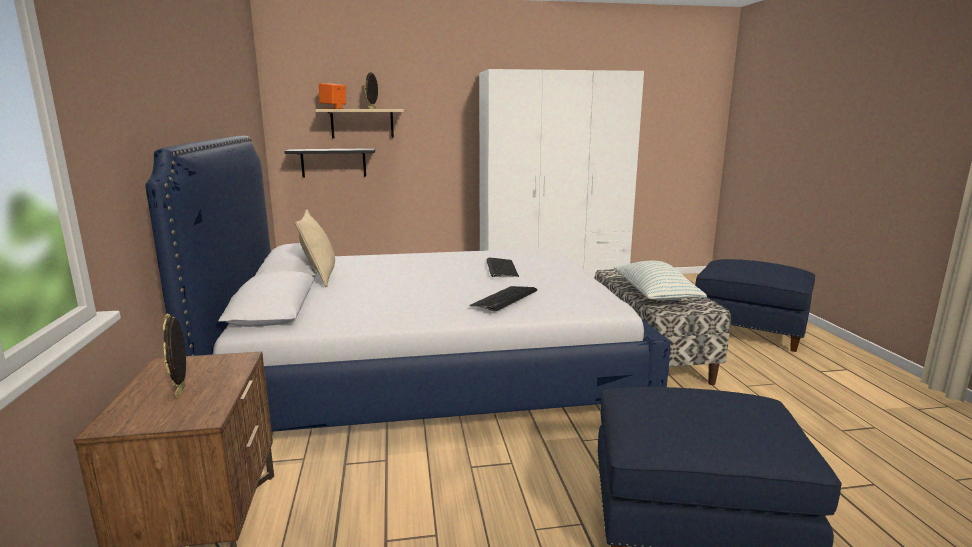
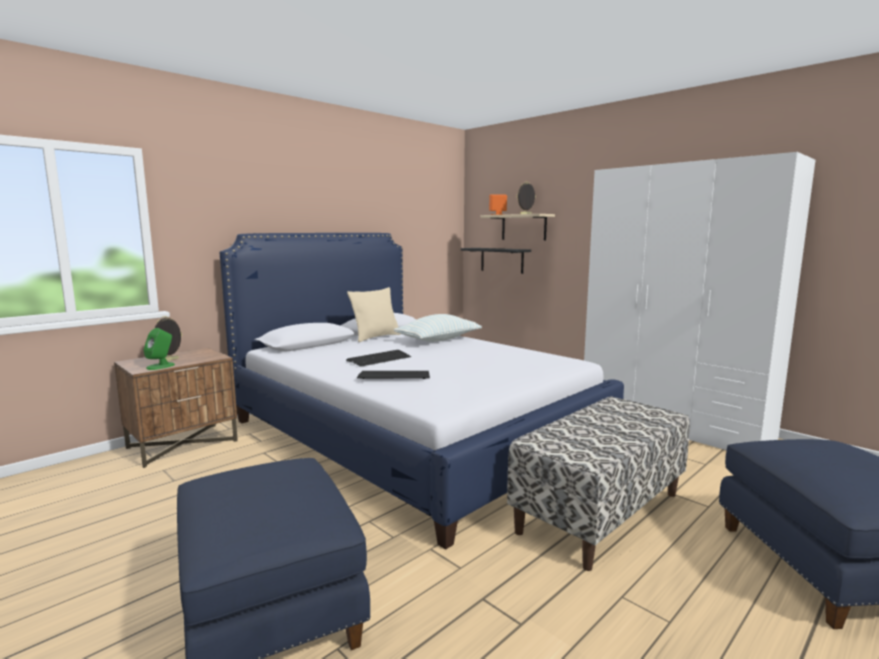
camera: 55 degrees right, 5 degrees down
(212, 401) = (161, 366): none -> green speaker
(501, 268) = (481, 362): keyboard -> keyboard (379, 359)
(655, 295) = (578, 431): pillow -> pillow (438, 340)

